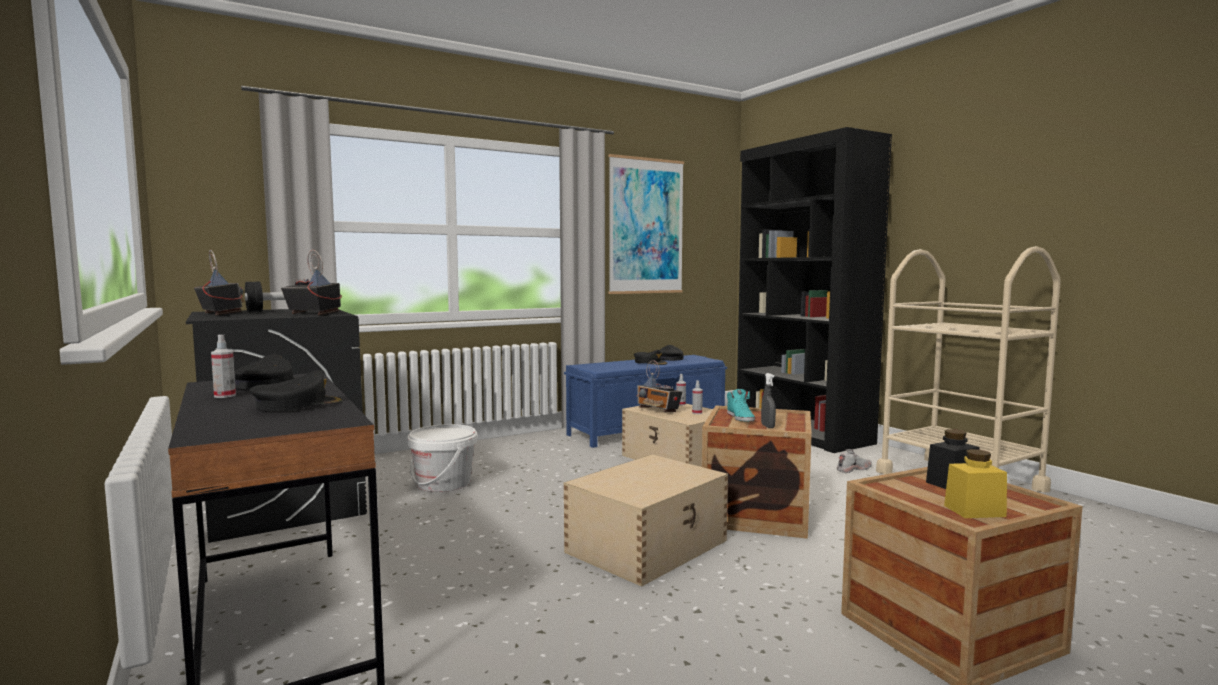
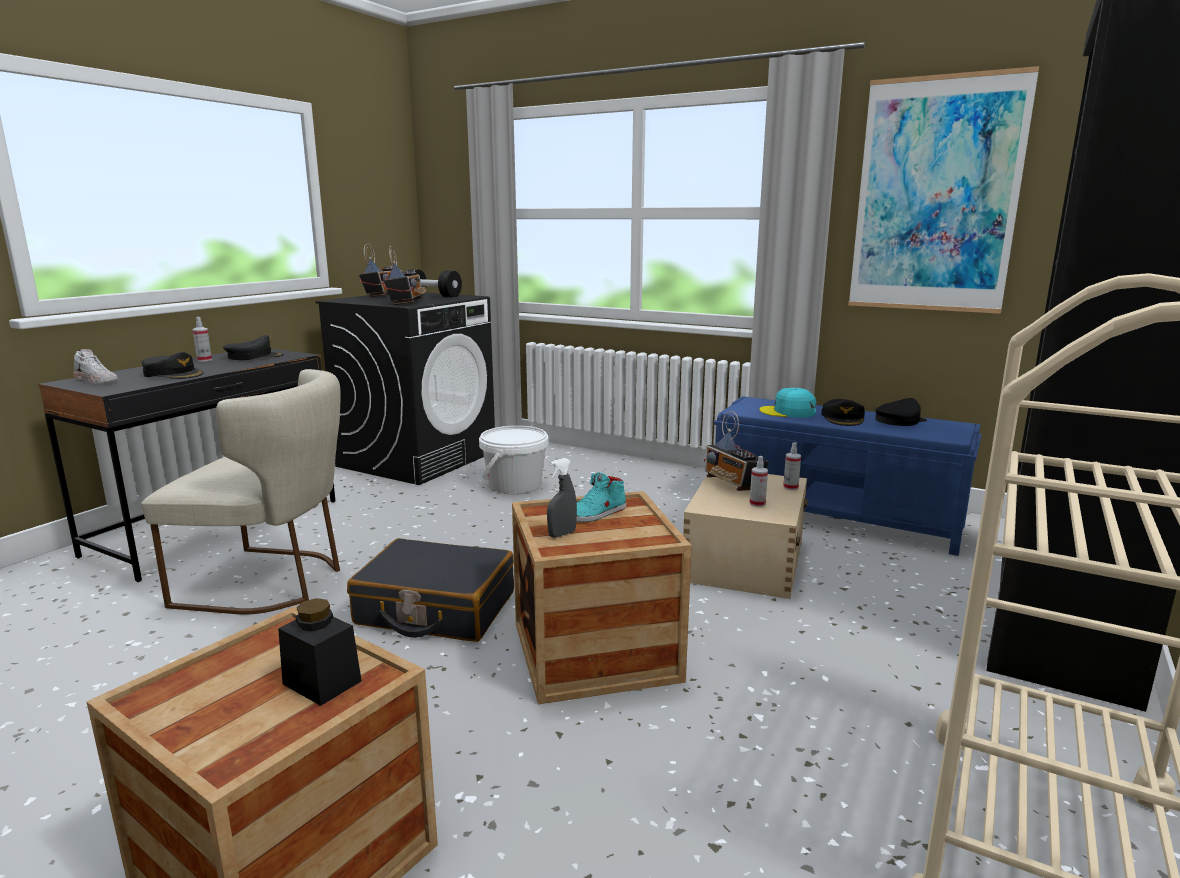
camera: 60 degrees right, 10 degrees up
(504, 605) = (272, 581): none -> beige chair
(621, 365) = (788, 412): none -> turquoise cap
(648, 546) = (435, 609): beige storage box -> black suitcase
(658, 410) = (733, 484): radio -> radio turned 45 degrees counterclockwise
(853, 469) = (919, 704): white shoe -> white shoe (97, 381)
(974, 511) = (190, 703): yellow jar -> none

